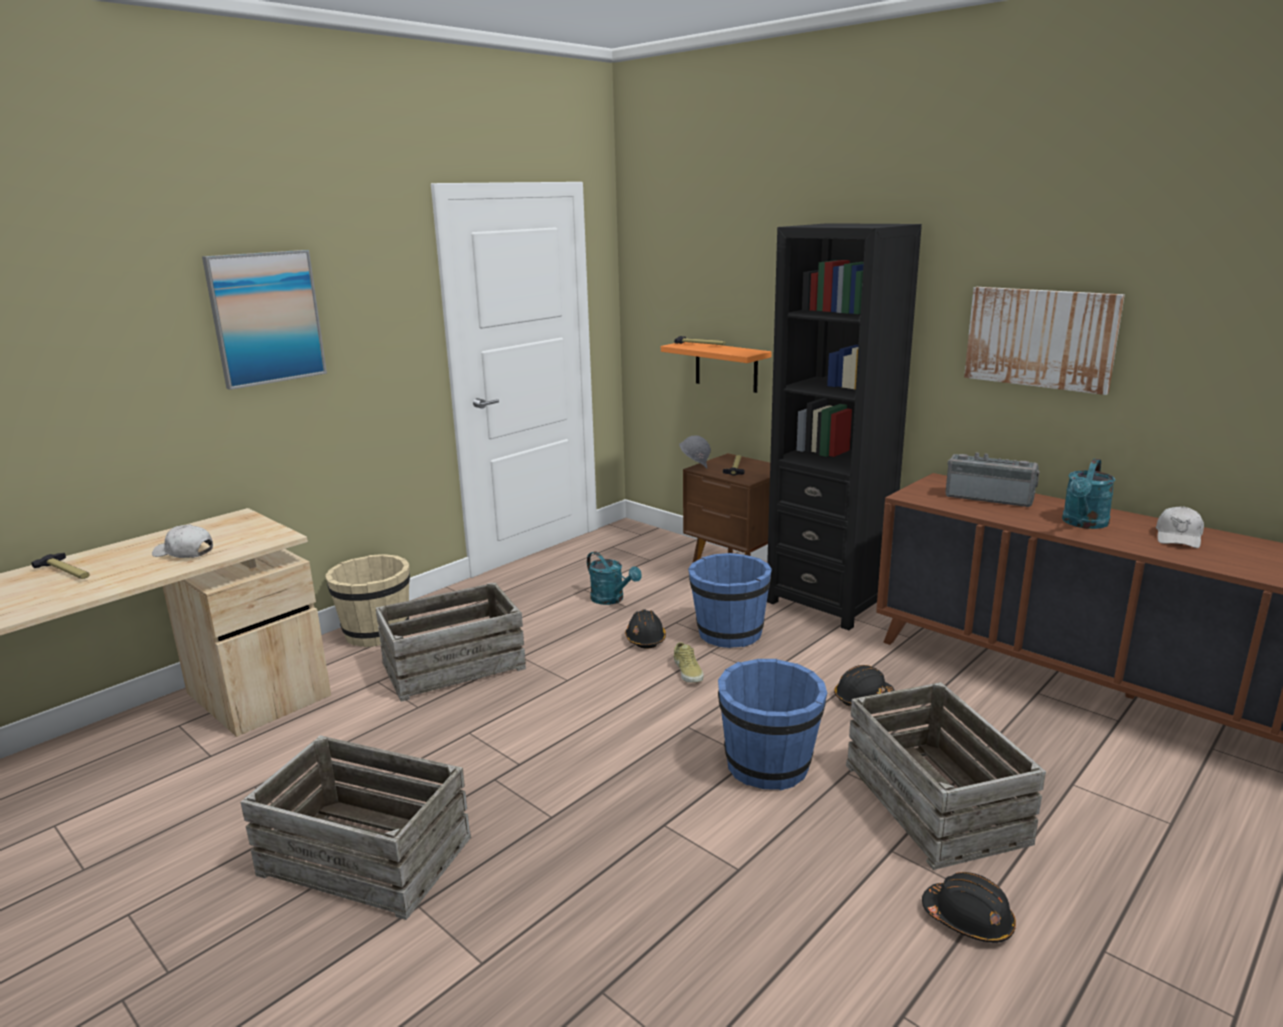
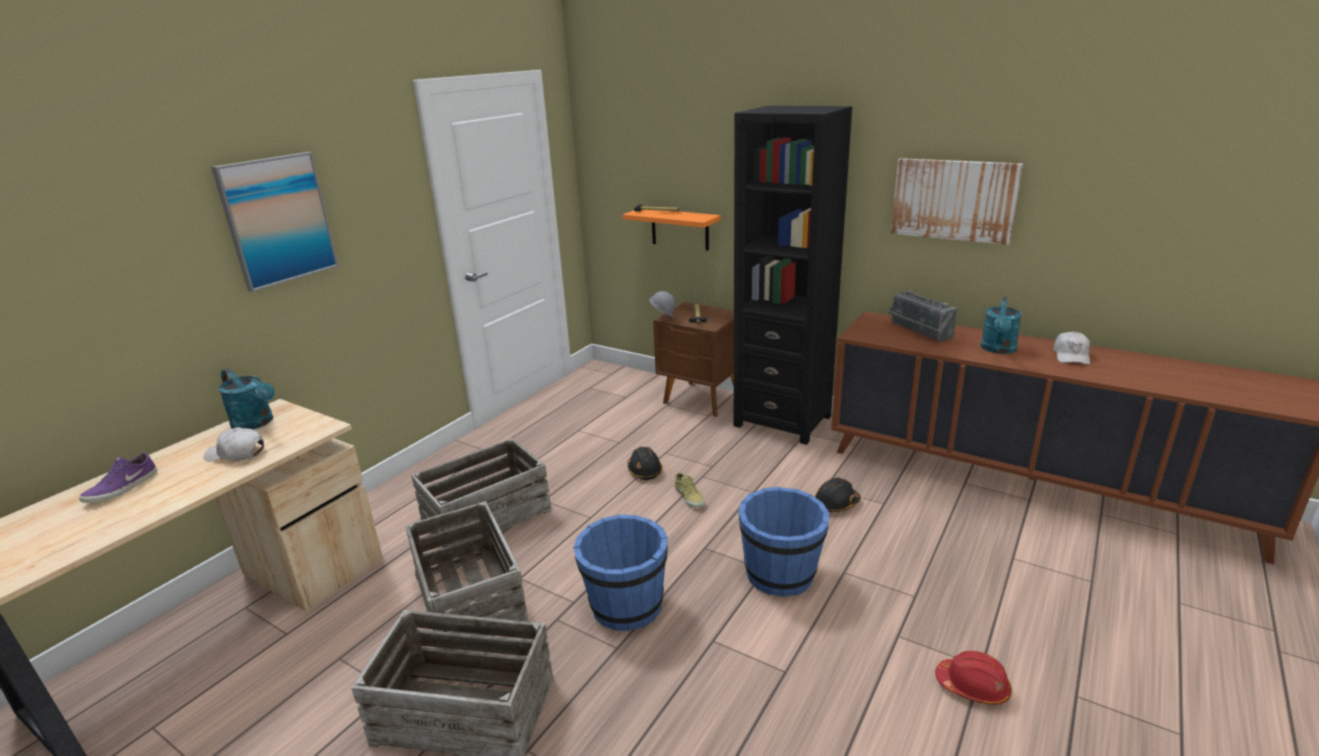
camera: 10 degrees left, 5 degrees up
(67, 572) = (122, 488): hammer -> purple shoe
(376, 633) = (405, 492): beige bucket -> none
(612, 599) = (605, 437): turquoise watering can -> turquoise watering can (256, 423)
(729, 633) = (712, 458): blue bucket -> blue bucket (625, 606)
(935, 802) = (918, 588): crate -> crate (471, 597)
(968, 919) = (973, 686): black hard hat -> red hard hat
(989, 497) = (918, 331): radio -> radio turned 135 degrees counterclockwise

